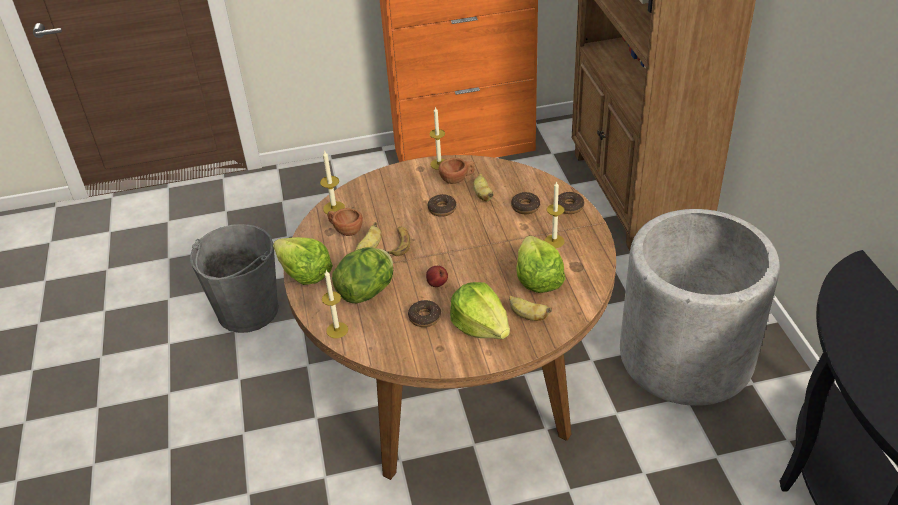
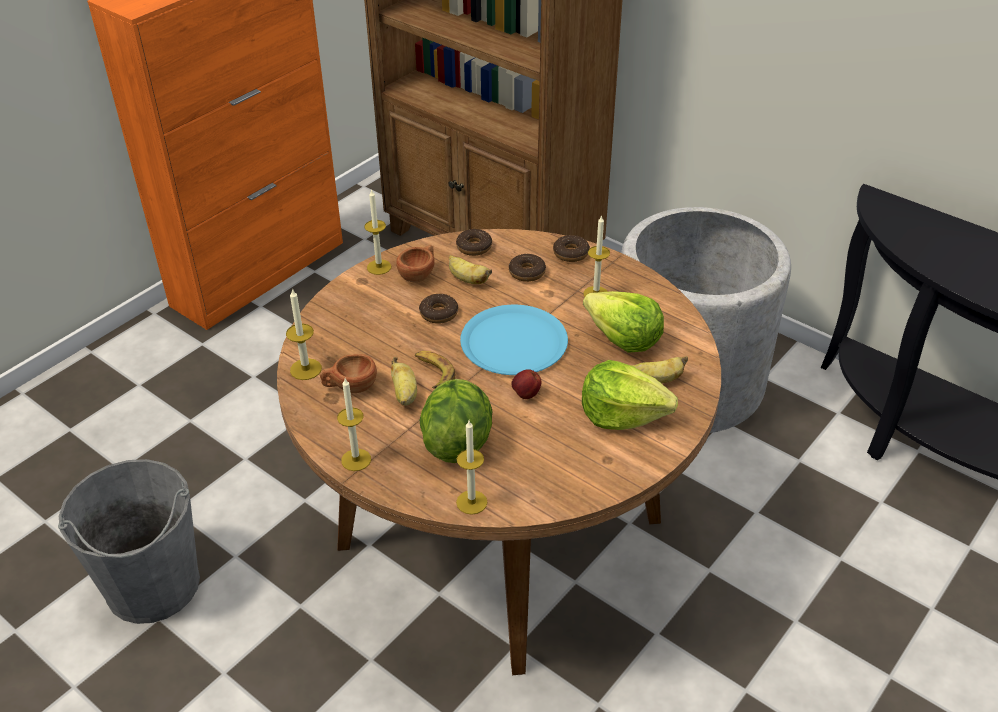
camera: 40 degrees left, 0 degrees up
(304, 273) = (356, 460): lettuce -> candle
(424, 317) = (554, 436): donut -> donut (474, 247)
(466, 248) = (514, 342): none -> blue plate

